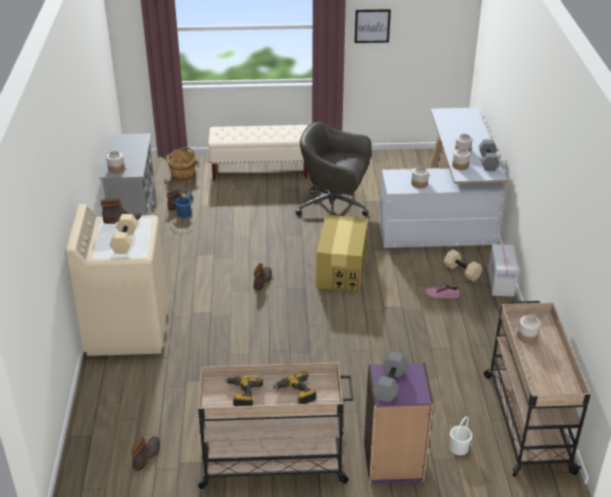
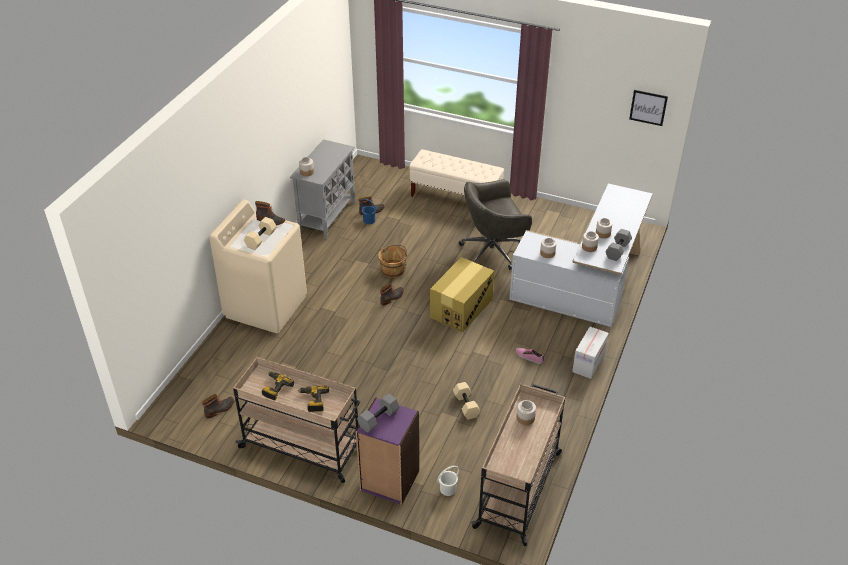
camera: 25 degrees right, 5 degrees up
(183, 175) = (391, 184): brown bucket -> brown bucket (393, 270)
(334, 209) = (493, 251): grey office chair -> grey office chair turned 60 degrees counterclockwise
(372, 26) = (574, 94): picture -> picture (648, 107)
(461, 271) = (561, 341): beige dumbbell -> beige dumbbell (465, 405)

